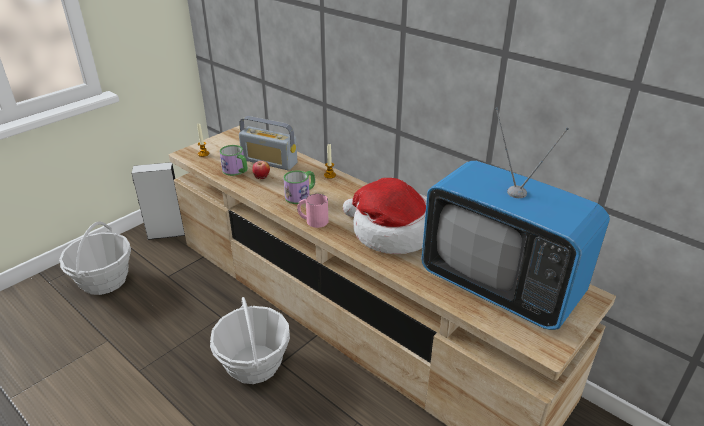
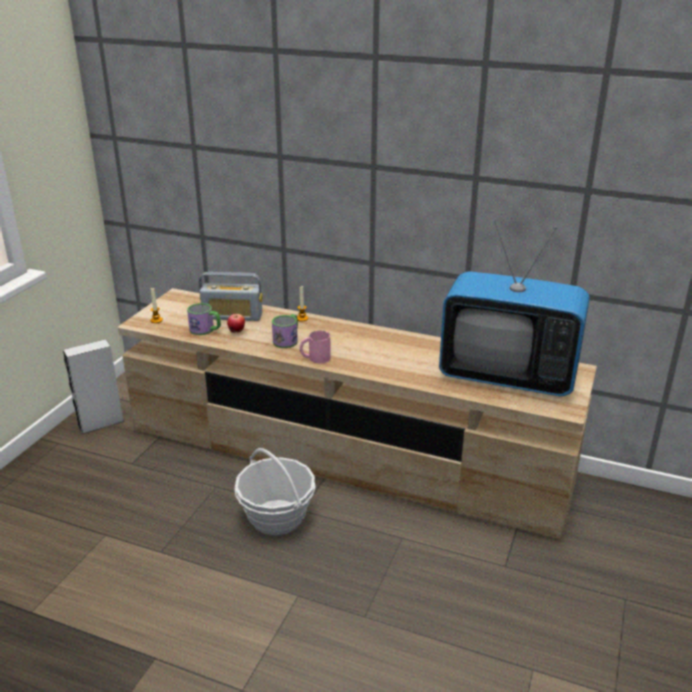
camera: 20 degrees left, 5 degrees down
(104, 280) = (59, 483): basket -> none
(391, 231) = (392, 353): hat -> none

